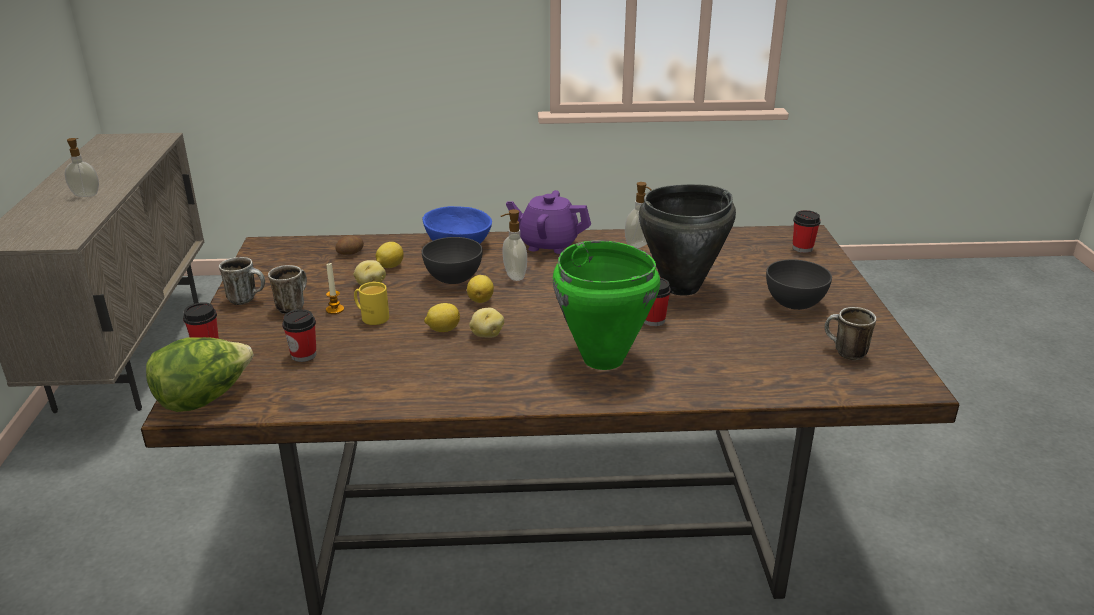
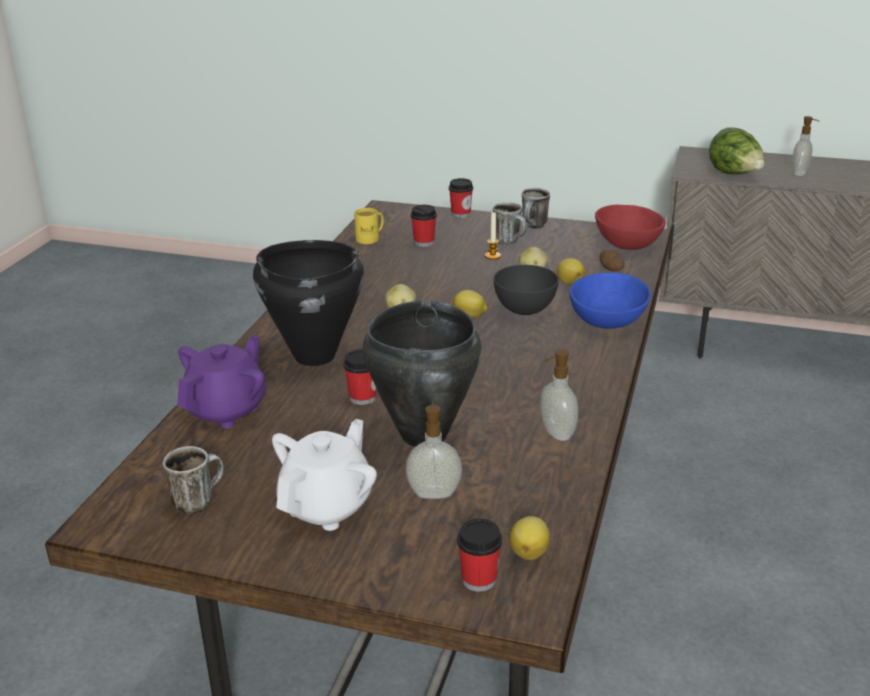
camera: 110 degrees right, 0 degrees up
(204, 399) = (389, 214): lettuce -> lettuce (735, 175)
(289, 251) = (627, 244): none -> red bowl
(371, 317) = (468, 268): yellow mug -> yellow mug (370, 238)
(443, 329) = (424, 294): lemon -> lemon (529, 552)
(514, 276) = (512, 339): soap dispenser -> soap dispenser (434, 492)
(548, 244) = (587, 372): purple teapot -> purple teapot (227, 410)
(603, 359) = (314, 356): green cooking pot -> black cooking pot
(795, 303) = (327, 507): grey bowl -> white teapot

